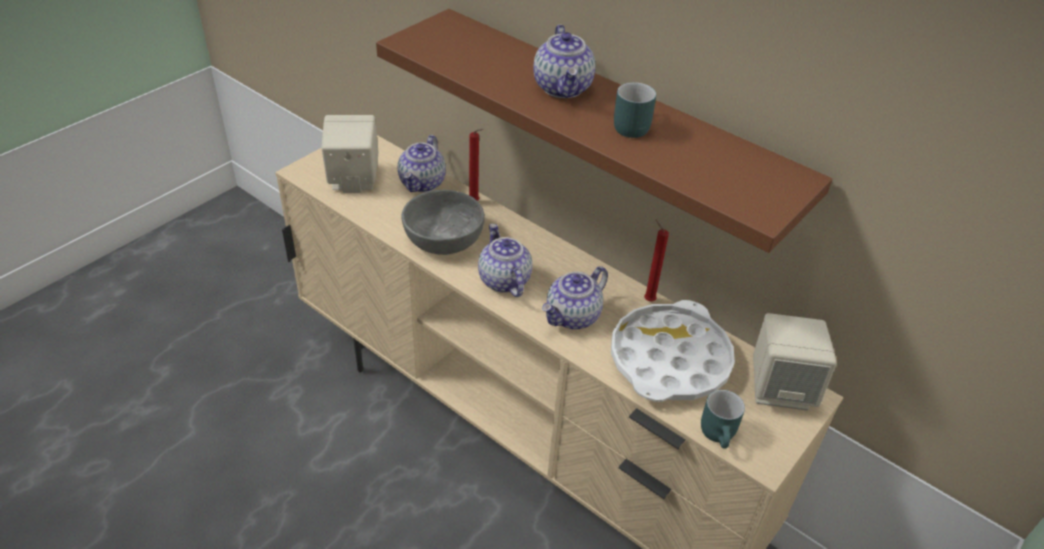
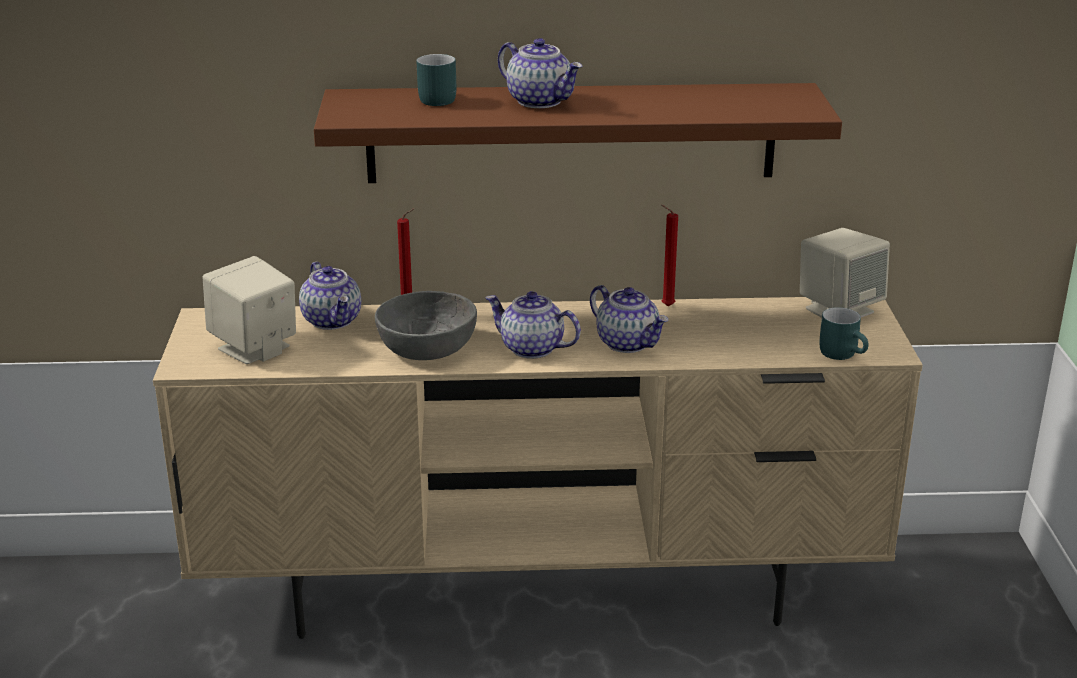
camera: 40 degrees left, 15 degrees down
(573, 317) = (628, 343): teapot -> teapot turned 45 degrees counterclockwise
(630, 125) = (635, 103): turquoise mug -> turquoise mug (432, 99)
(669, 359) = (741, 332): white tray -> none

